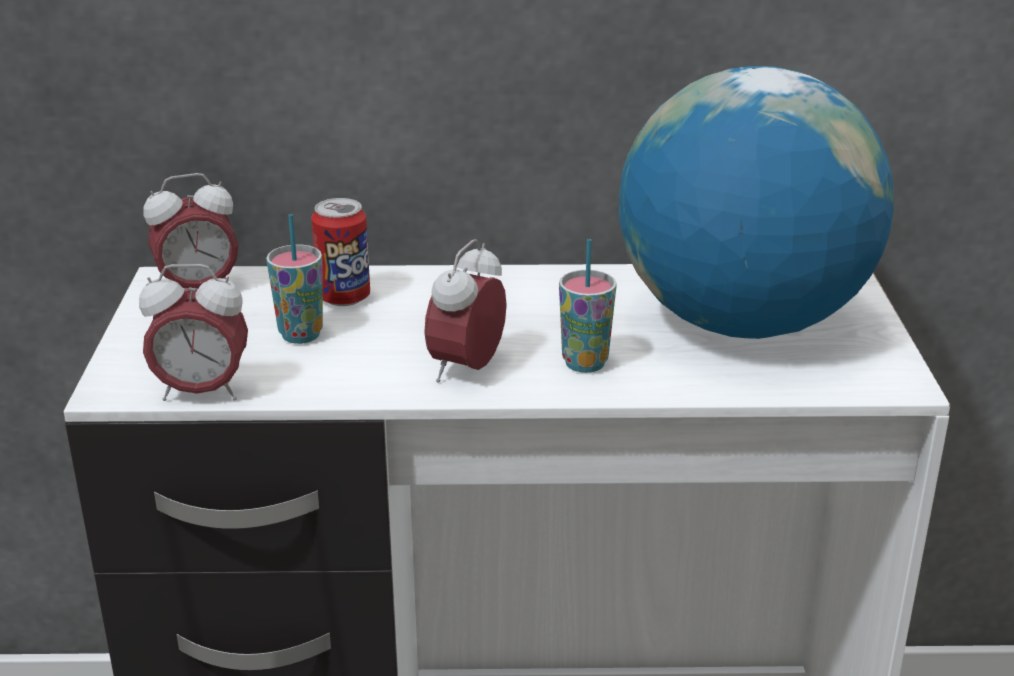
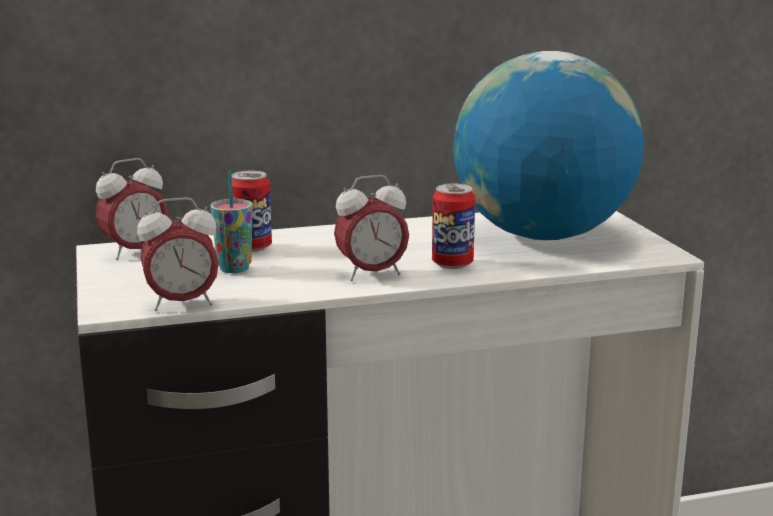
camera: 15 degrees left, 10 degrees down
(467, 369) = (371, 274): alarm clock -> alarm clock turned 120 degrees counterclockwise
(585, 363) = (452, 264): cup -> can

